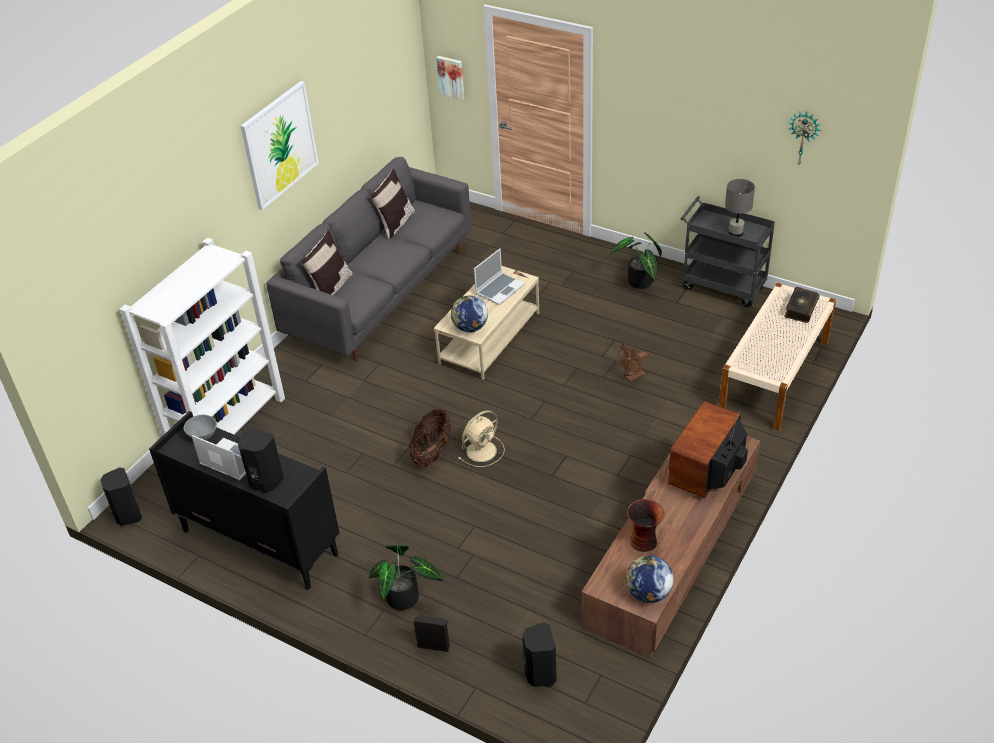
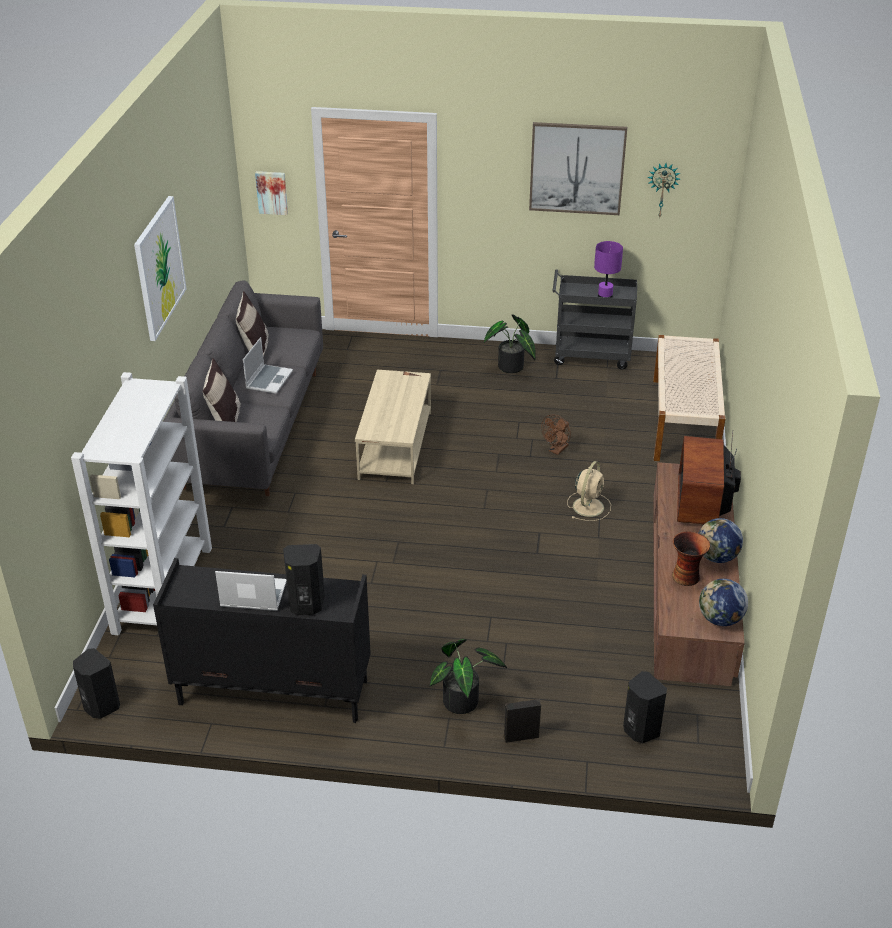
camera: 25 degrees left, 5 degrees down
(202, 435) = (202, 579): grey bowl -> none
(432, 452) = (404, 561): basket -> none
(470, 328) = (392, 431): globe -> globe (717, 557)
(482, 450) = (454, 547): beige fan -> beige fan (588, 506)
(500, 289) = (399, 391): laptop -> laptop (269, 380)
(720, 102) = (577, 168): none -> picture
(735, 232) = (604, 296): grey table lamp -> purple table lamp
(800, 309) = (694, 352): book -> none

